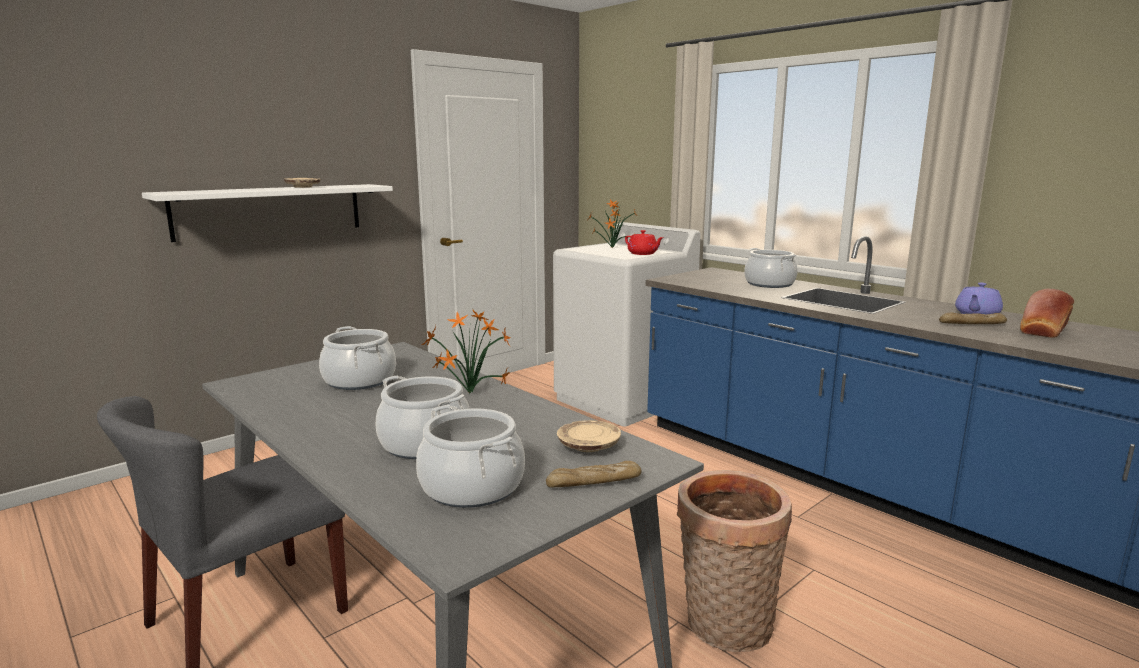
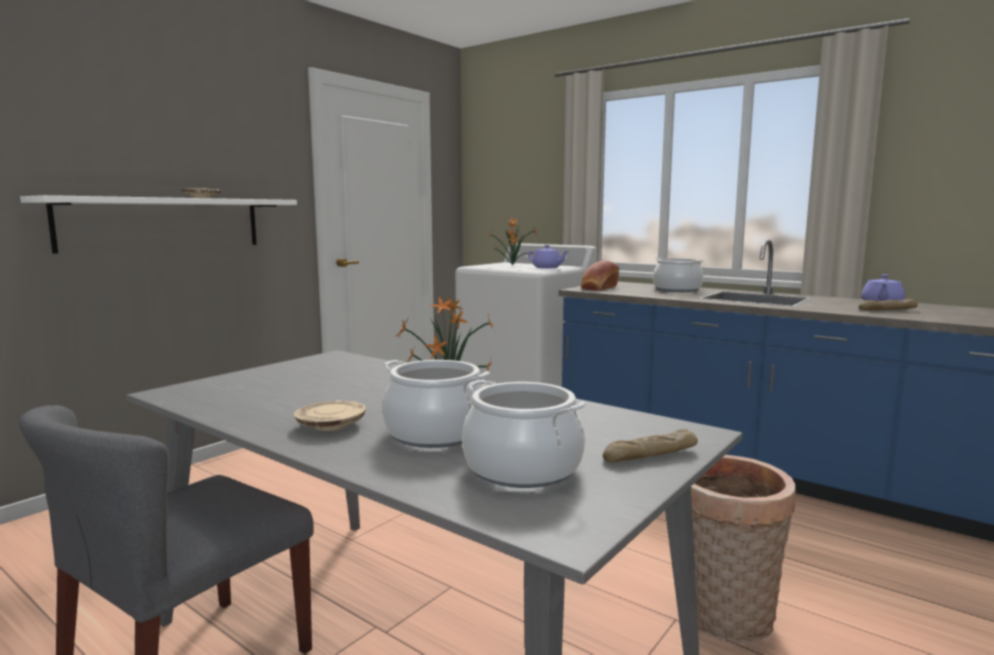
camera: 10 degrees left, 5 degrees down
(360, 380) = (315, 383): cooking pot -> none
(588, 446) = (613, 425): beige plate -> beige plate (330, 426)
(643, 254) = (547, 268): red teapot -> purple teapot
(1043, 330) = (950, 312): bread -> bread (598, 288)

